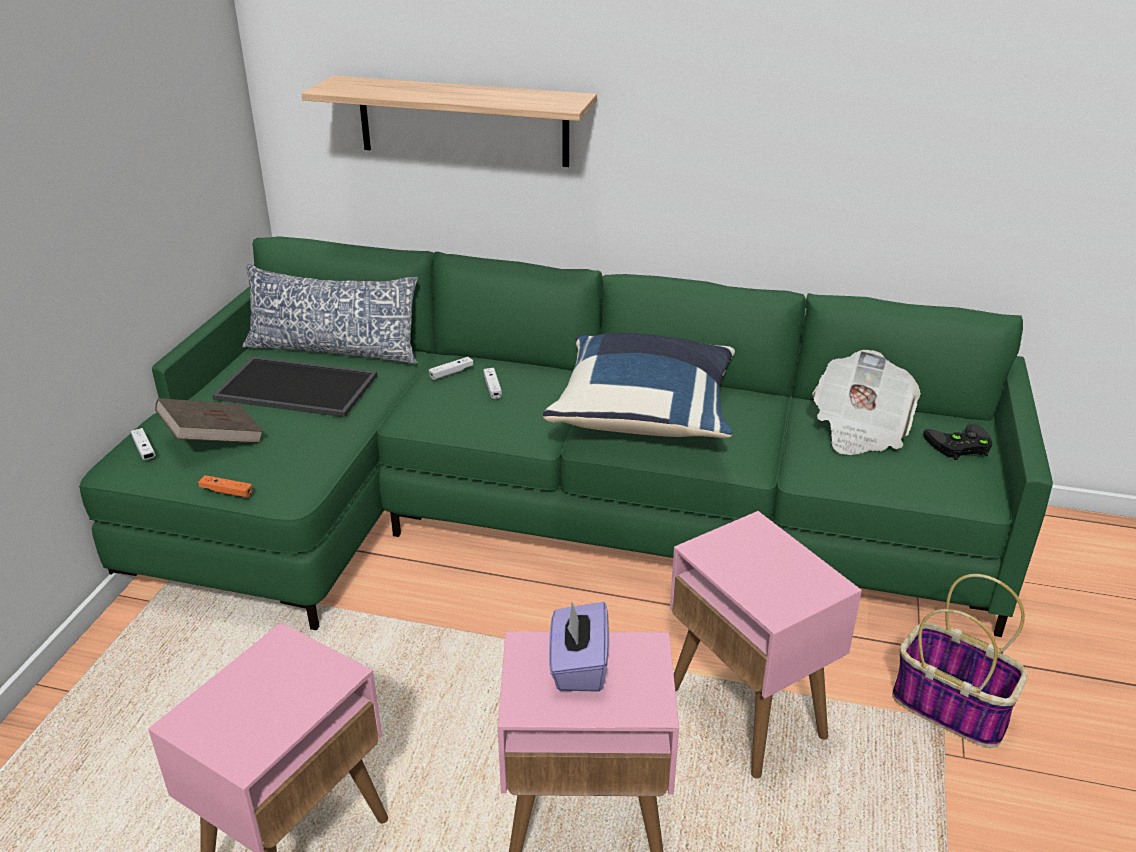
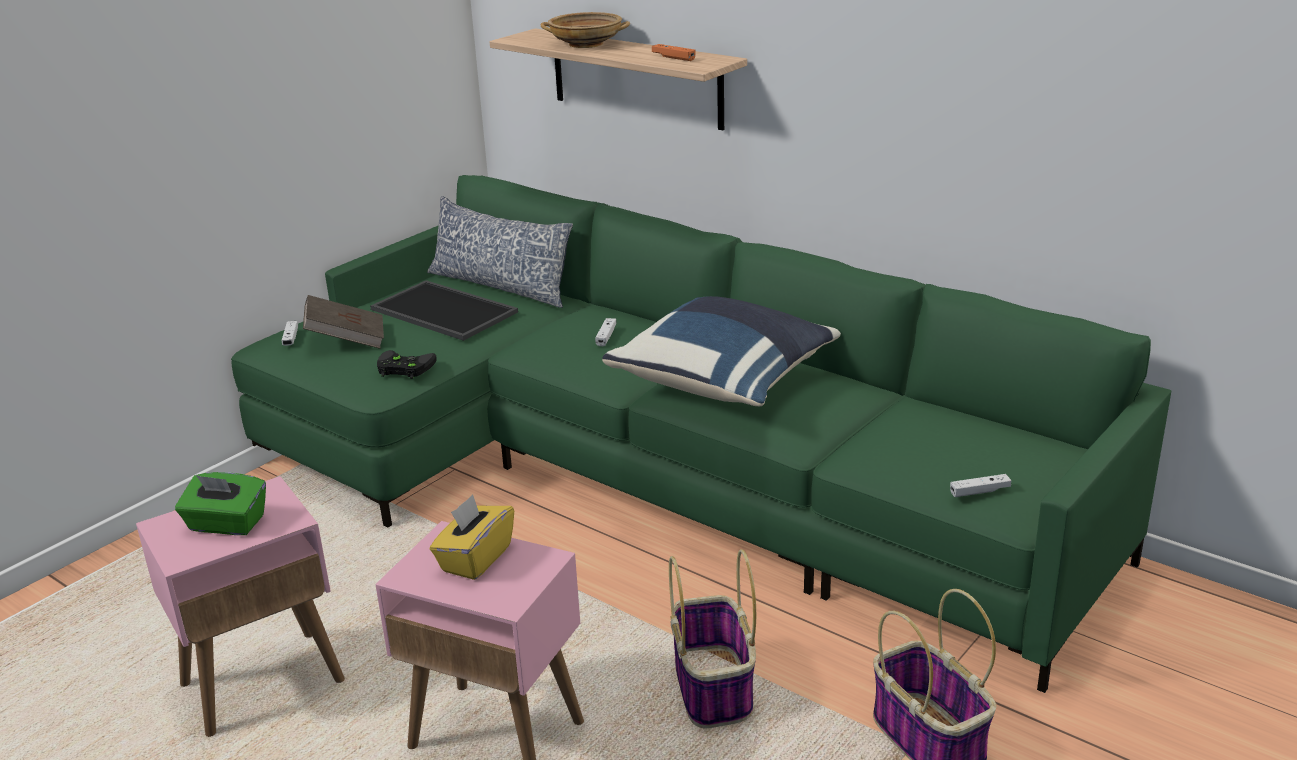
camera: 25 degrees right, 5 degrees down
(226, 492) = (326, 380): orange game controller -> orange game controller (673, 58)
(266, 700) = (226, 524): none -> green tissue box
(414, 89) = (587, 44): none -> beige bowl
(451, 373) = (581, 319): white game controller -> white game controller (979, 491)
(578, 666) = (475, 558): purple tissue box -> yellow tissue box
(747, 713) = (714, 688): pink side table -> basket
(859, 428) = (934, 431): newspaper -> none
(958, 446) = (1028, 466): black game controller -> black game controller (403, 368)

